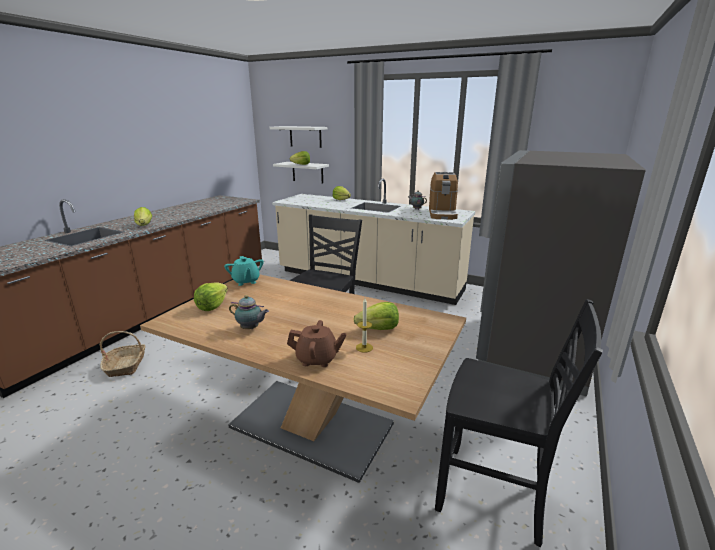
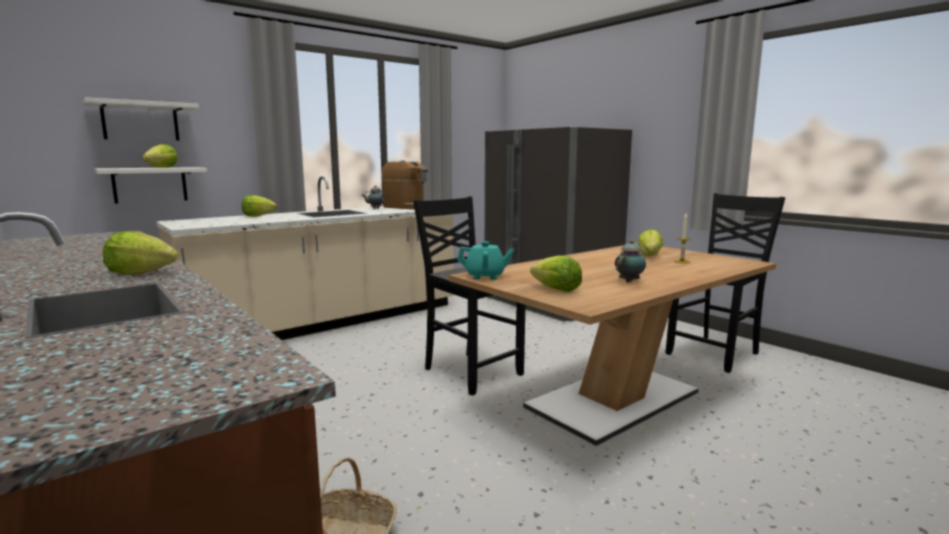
camera: 65 degrees left, 10 degrees down
(317, 359) = (700, 271): brown teapot -> none

